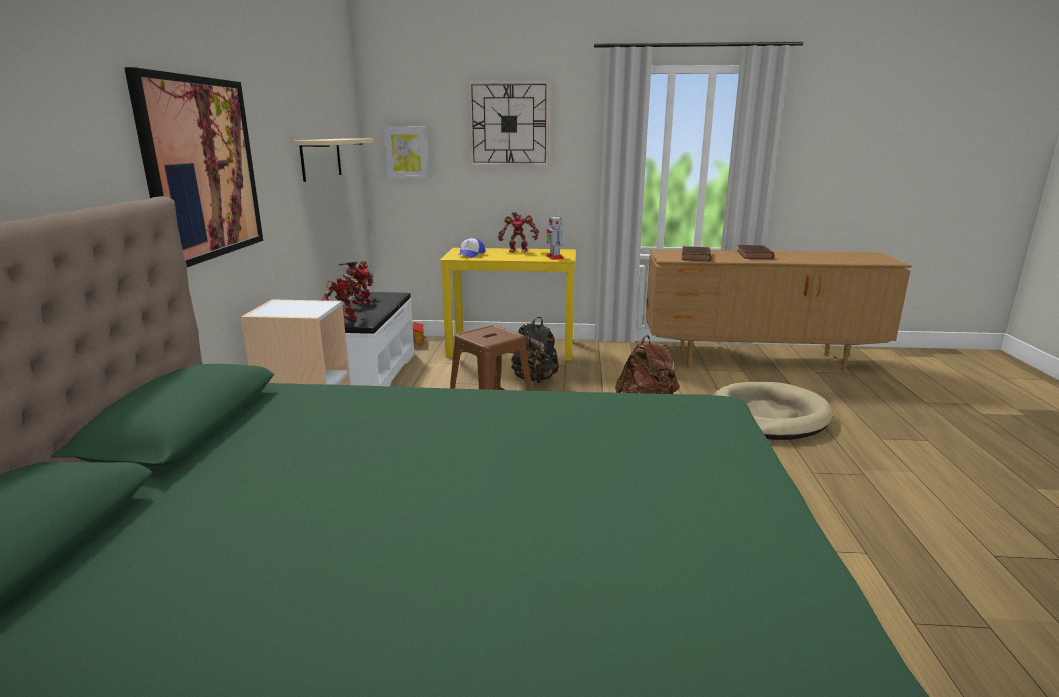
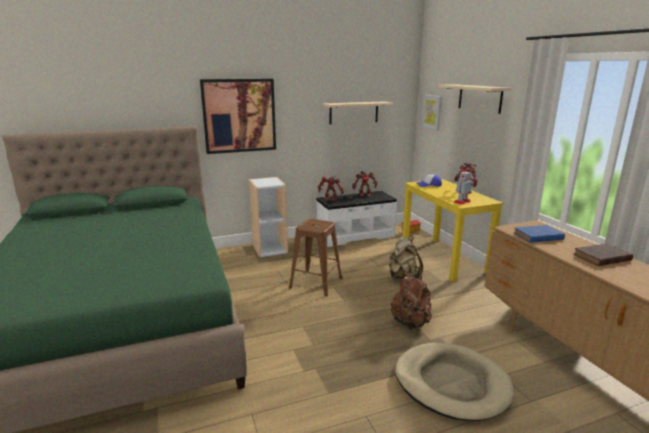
camera: 65 degrees right, 0 degrees up
(509, 124) = (479, 98): wall clock -> beige shelf
(535, 380) = (403, 277): black backpack -> beige backpack
(696, 257) = (537, 236): brown book -> blue book

